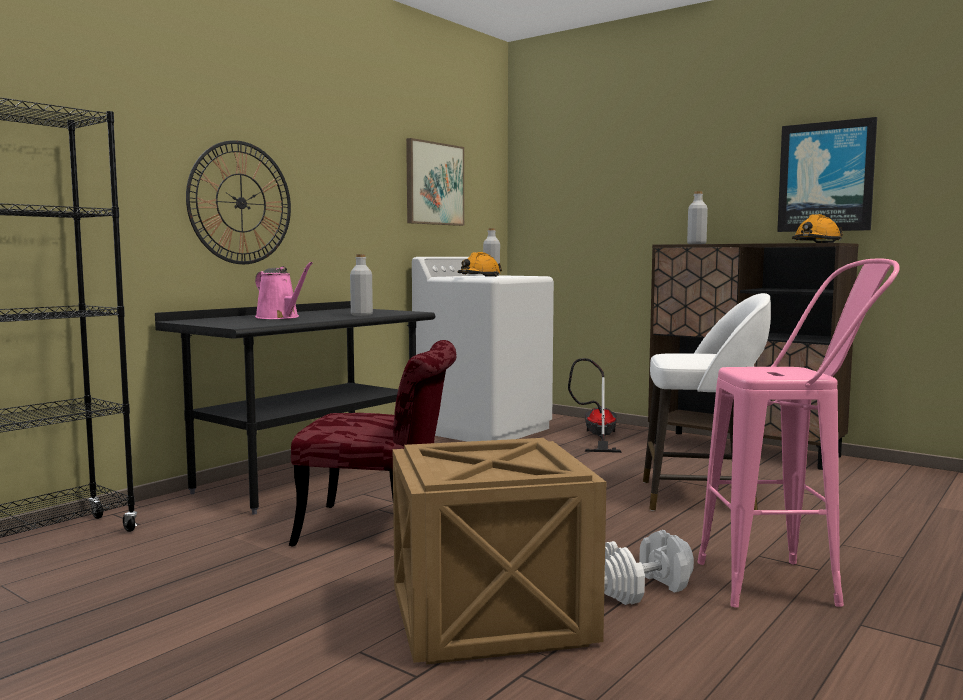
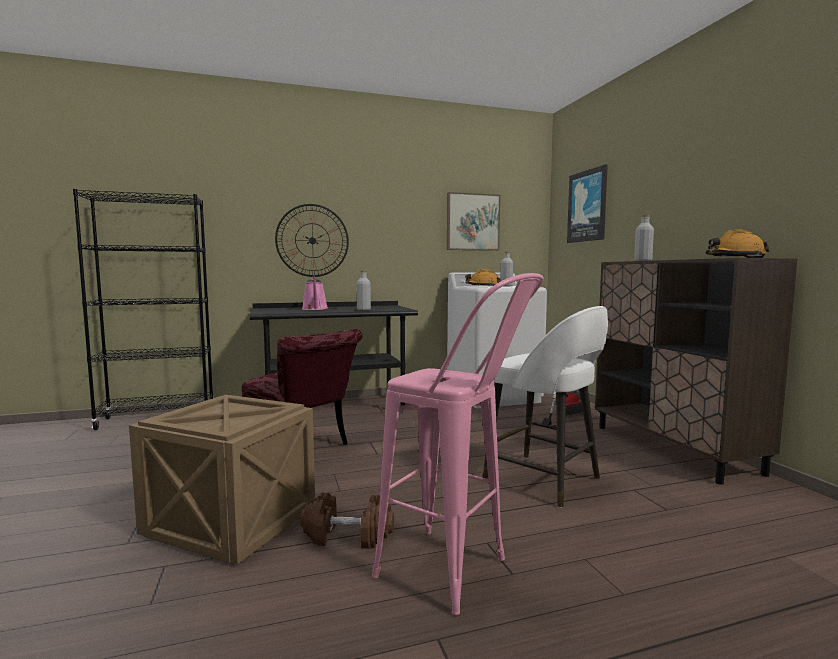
camera: 35 degrees right, 0 degrees up
(641, 589) = (347, 537): white dumbbell -> brown dumbbell
(826, 177) = (769, 191): picture -> picture (587, 206)

